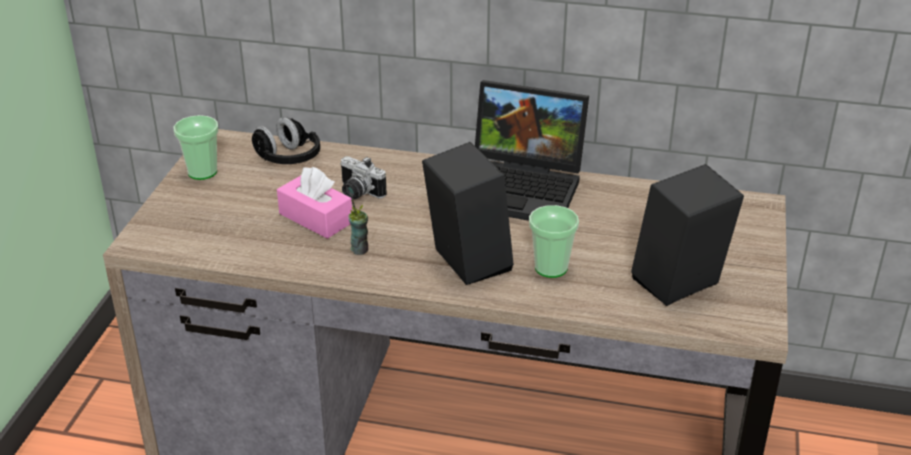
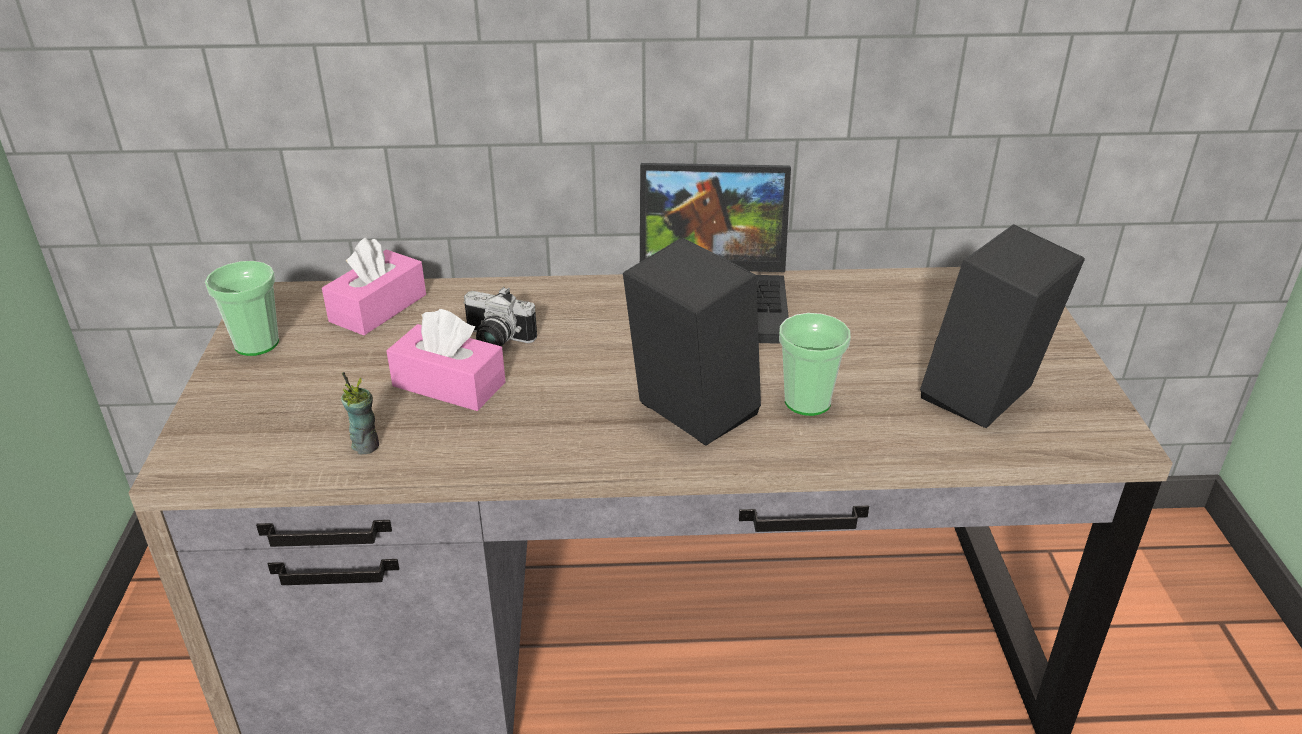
camera: 15 degrees left, 0 degrees up
(288, 158) = (378, 308): black headphones -> pink tissue box
(360, 249) = (531, 419): cup -> cup (366, 445)

